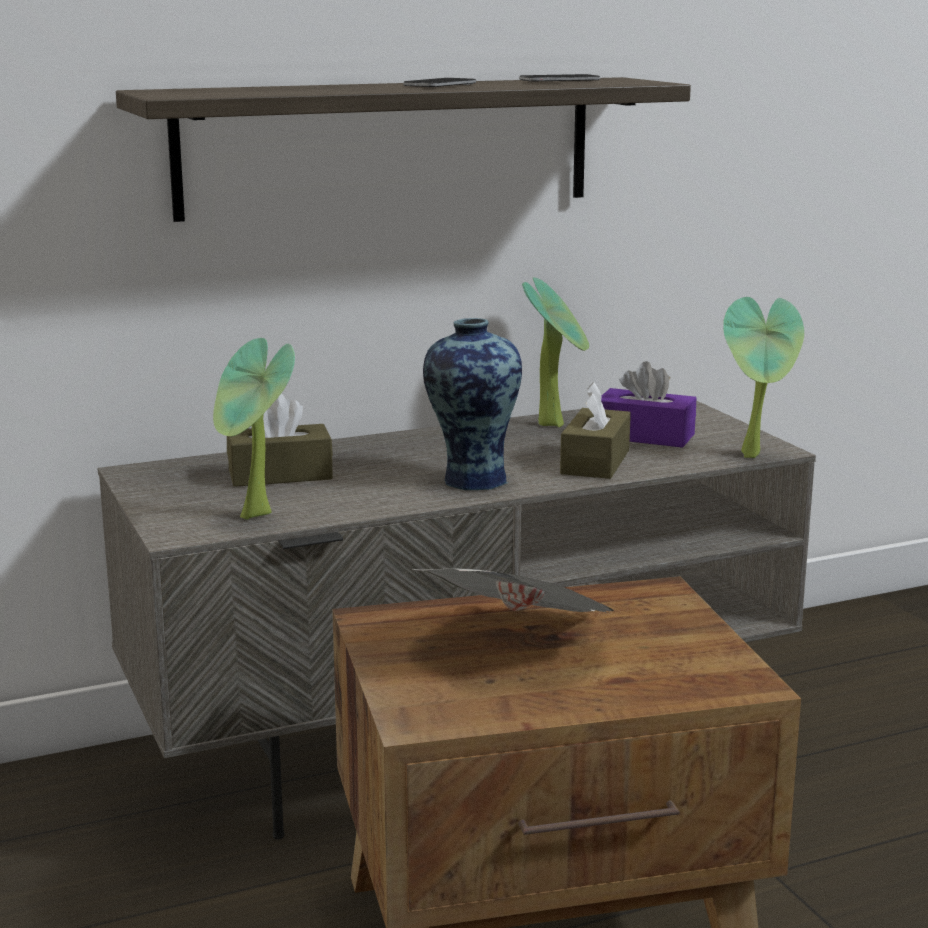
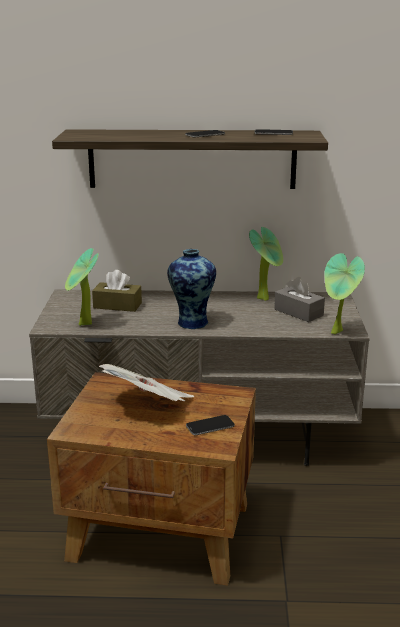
camera: 25 degrees right, 5 degrees up
(595, 462) = (257, 323): brown tissue box -> none
(644, 436) = (298, 312): purple tissue box -> grey tissue box
(683, 653) = (210, 426): none -> phone

